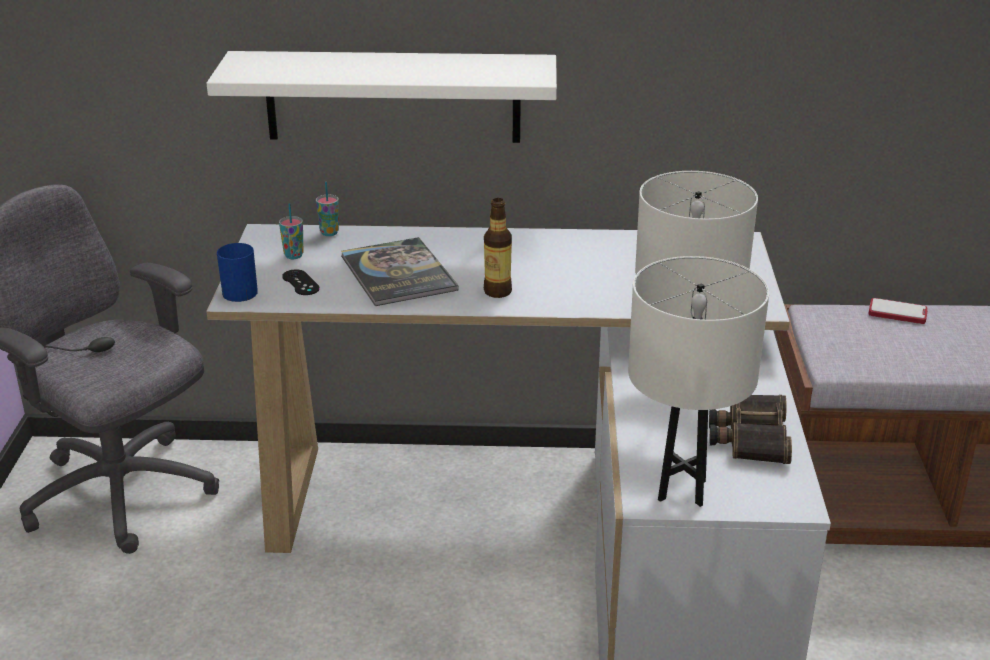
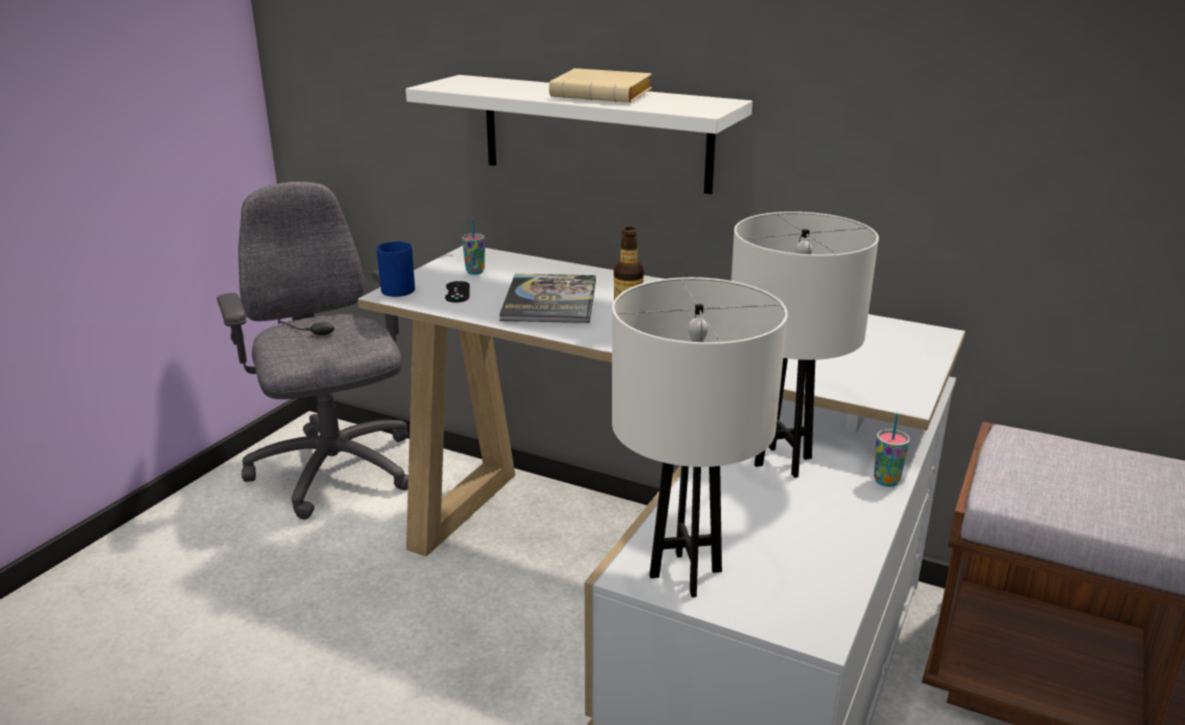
camera: 25 degrees right, 5 degrees down
(329, 233) = (524, 261): cup -> cup (886, 481)
(420, 67) = (604, 96): none -> beige book
(749, 437) = (815, 538): binoculars -> none
(897, 313) = (1123, 457): phone -> none

